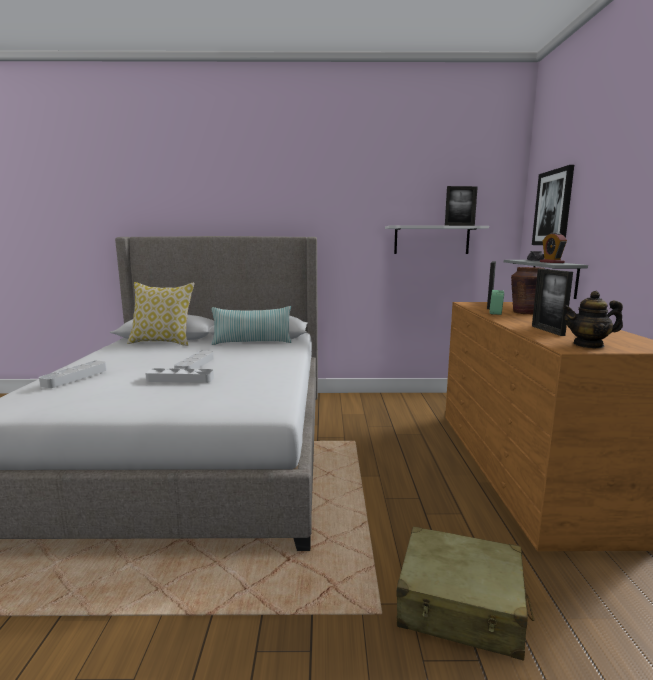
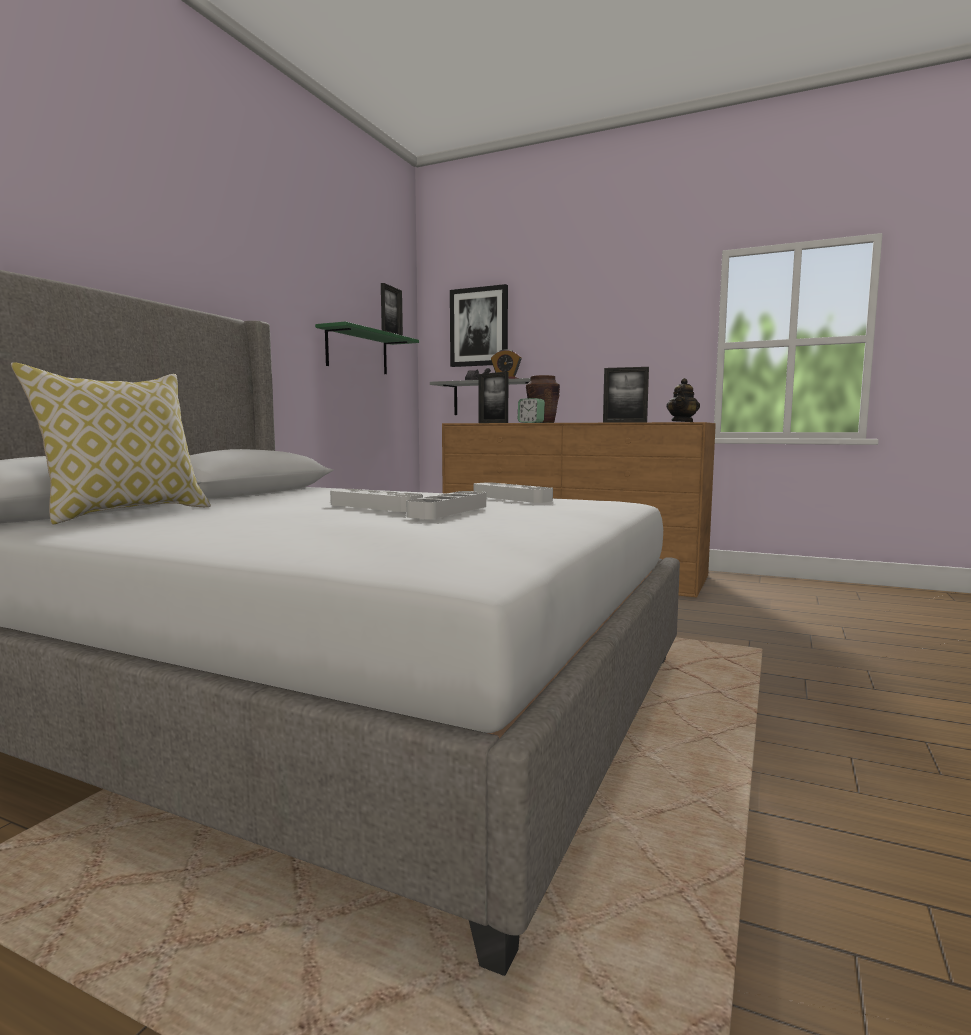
camera: 65 degrees left, 5 degrees down
(75, 377) = (335, 533): grey tray -> grey tray (511, 498)
(252, 342) = (279, 494): pillow -> none
(431, 240) = (357, 352): white shelf -> green shelf
(460, 605) = (754, 627): beige suitcase -> none

